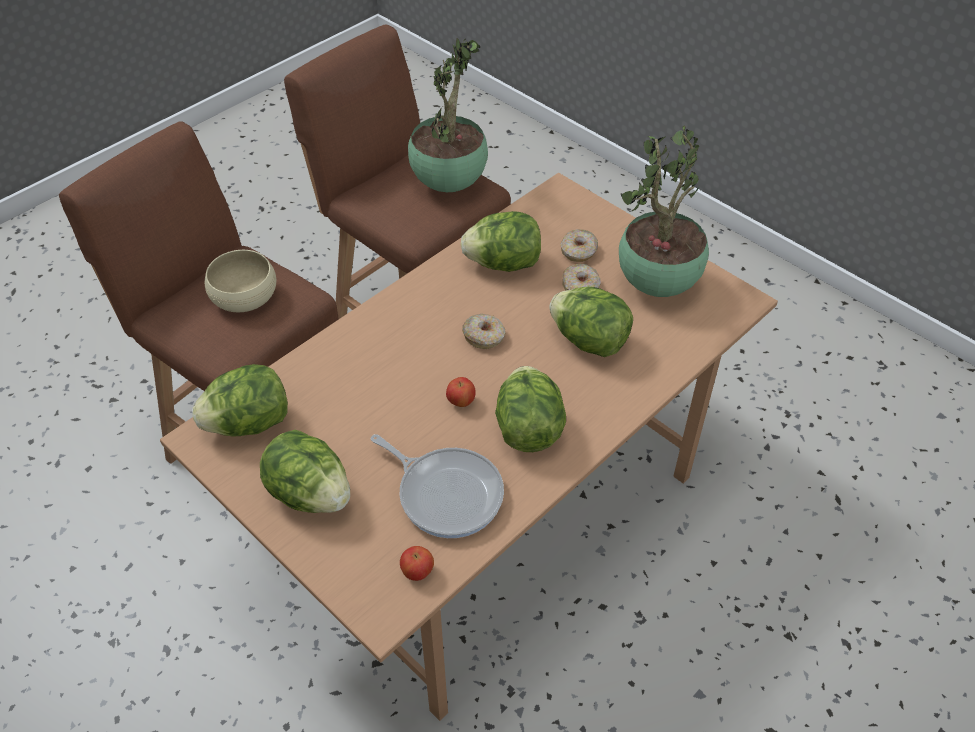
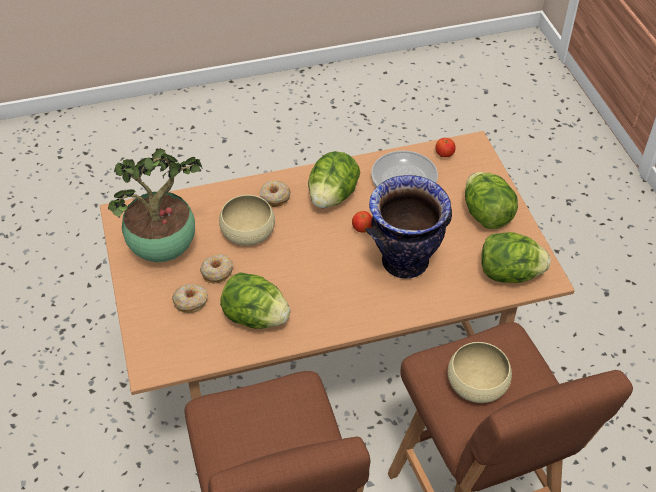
camera: 150 degrees left, 0 degrees up
(385, 384) = (404, 261): none -> vase
(449, 182) = (233, 428): potted plant -> none
(484, 336) = (315, 265): donut -> donut (275, 197)
(589, 341) = (248, 231): lettuce -> beige bowl

